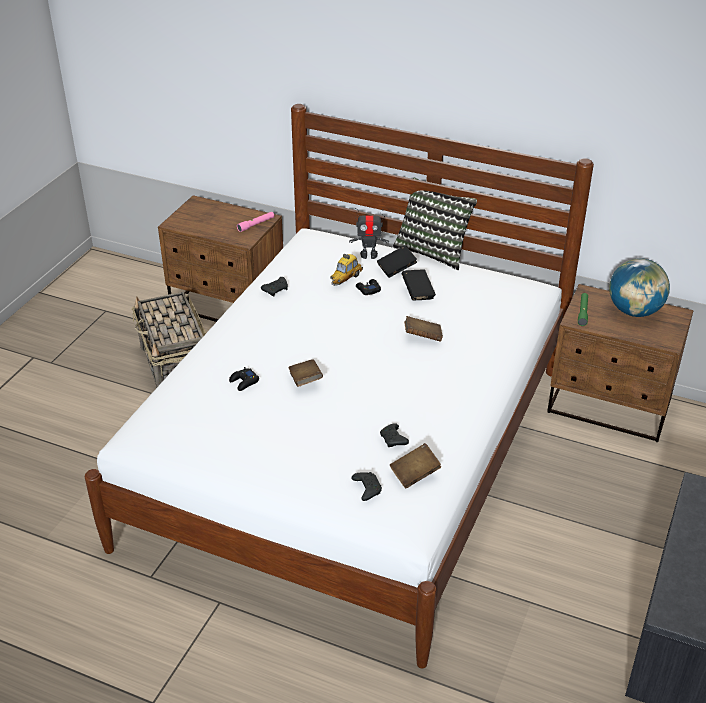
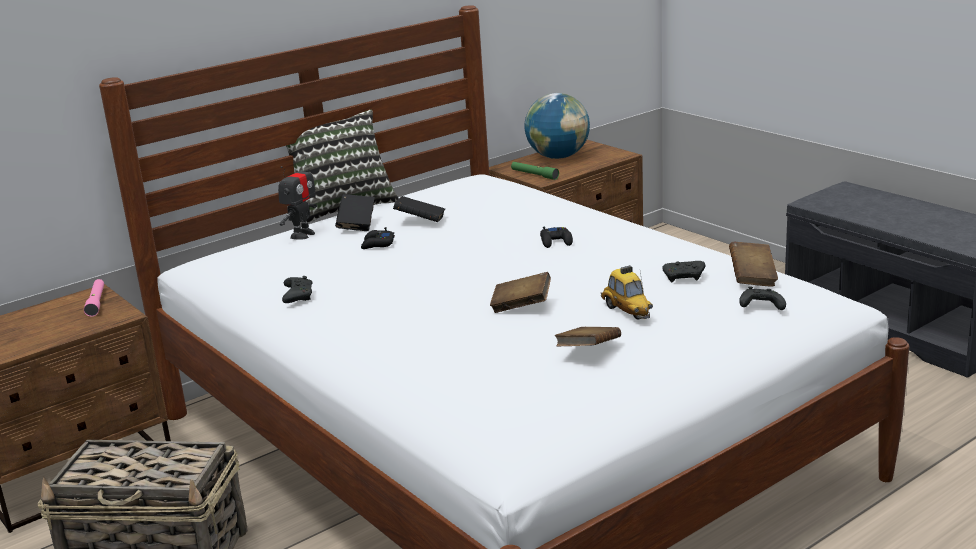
camera: 60 degrees left, 15 degrees down
(244, 382) = (480, 345): black game controller -> black game controller (556, 241)
(346, 278) = (336, 252): toy car -> toy car (627, 311)
(422, 337) = (508, 233): brown book -> brown book (588, 352)

